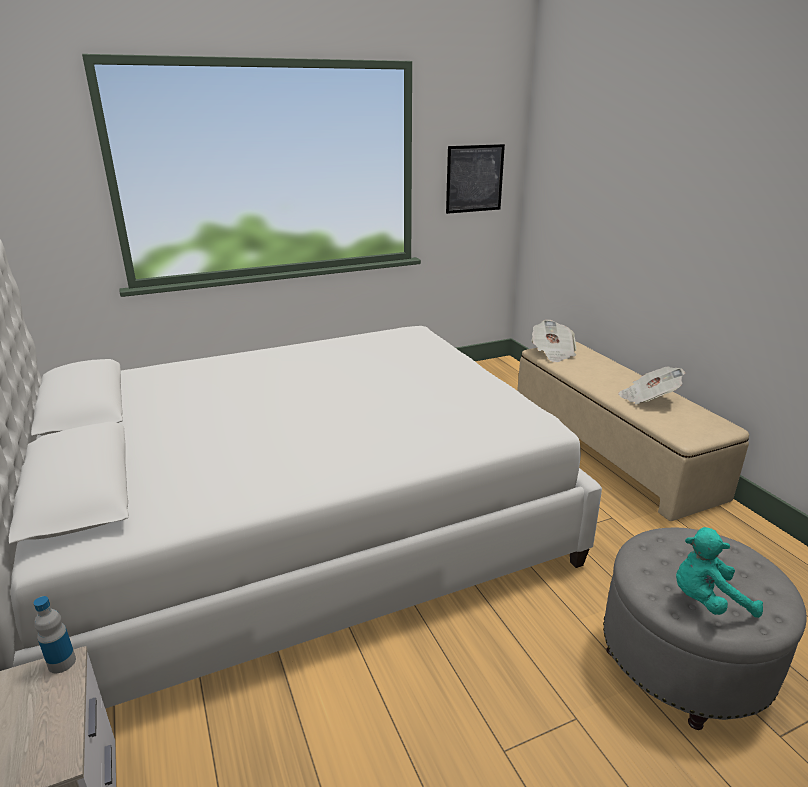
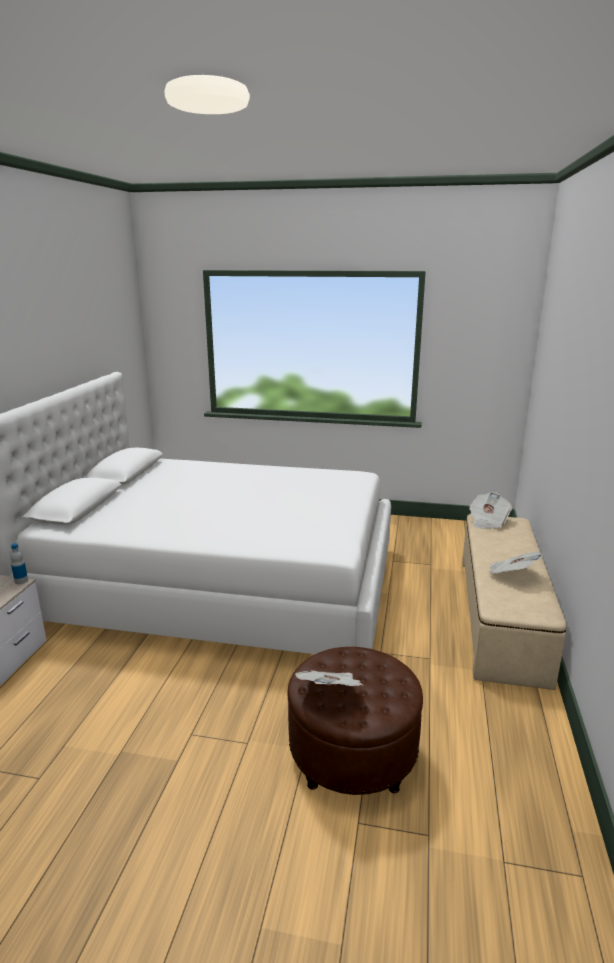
camera: 35 degrees right, 5 degrees down
(474, 178) = (480, 364): picture -> none
(683, 663) = (352, 755): grey ottoman -> brown ottoman
(706, 601) = (330, 692): turquoise plush toy -> newspaper

